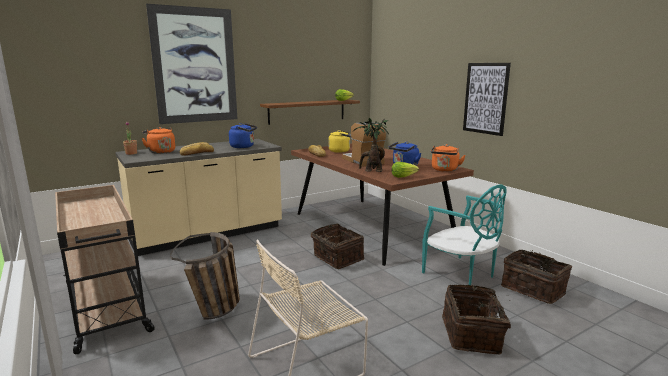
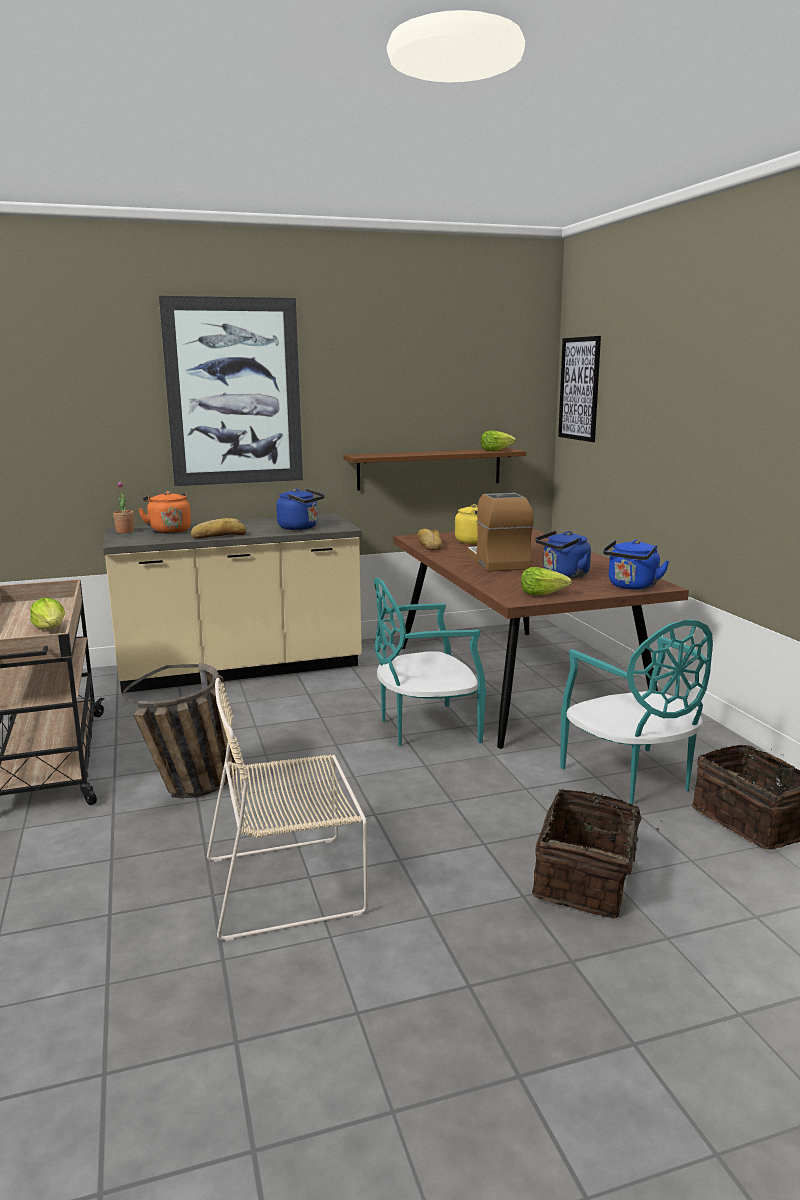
camera: 15 degrees right, 0 degrees up
(108, 218) = (51, 629): none -> lettuce
(337, 258) = (425, 728): basket -> turquoise chair
(371, 171) = (496, 580): potted plant -> none
(444, 170) = (631, 587): orange kettle -> blue kettle
(485, 98) = (726, 456): picture -> picture (579, 389)

